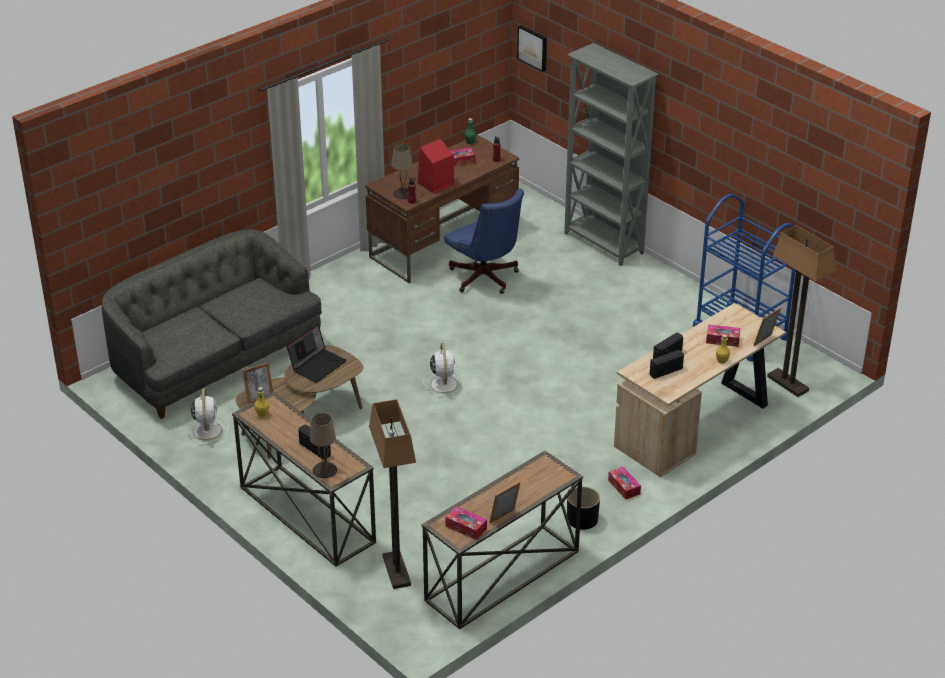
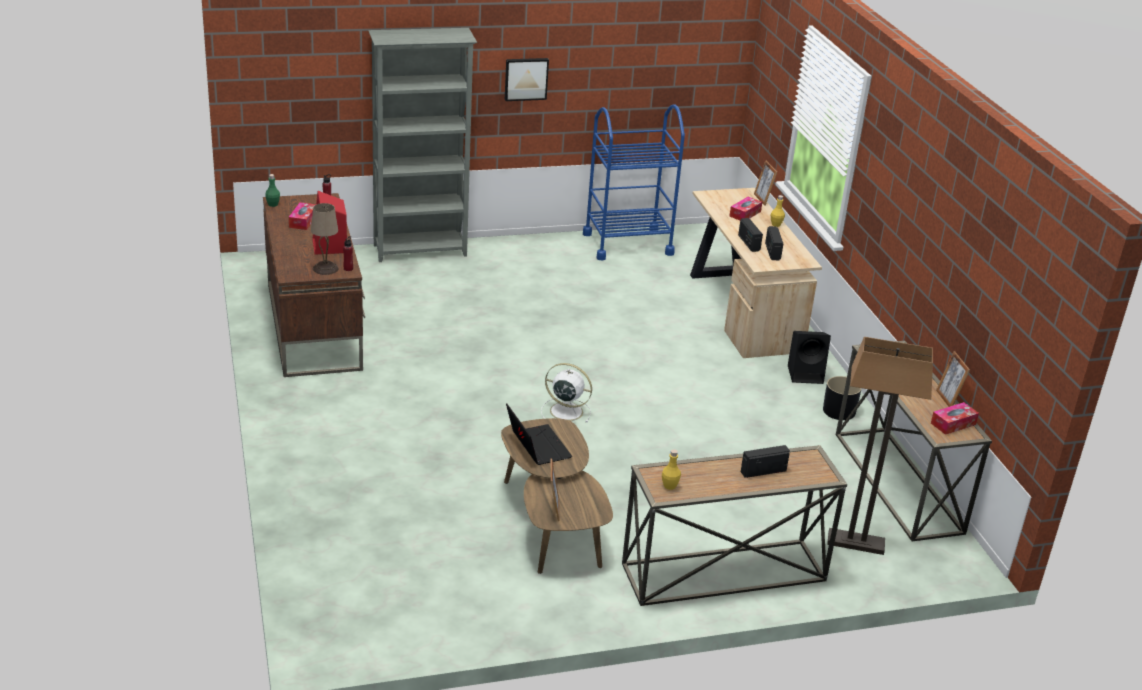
camera: 65 degrees left, 5 degrees down
(207, 430) = (507, 597): white fan -> none
(215, 359) = (368, 546): grey sofa -> none
(325, 470) = (807, 476): beige table lamp -> none
(485, 279) = (408, 327): blue office chair -> none
(533, 47) = (267, 76): picture -> picture (526, 78)
(624, 487) = (806, 374): tissue box -> black speaker
(787, 383) = (718, 252): floor lamp -> none

